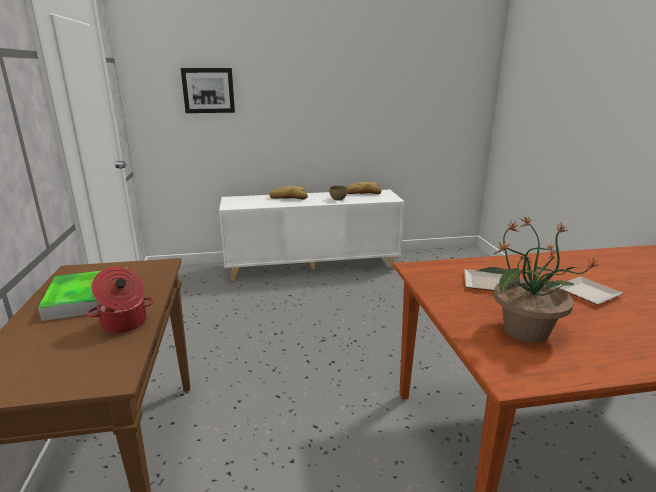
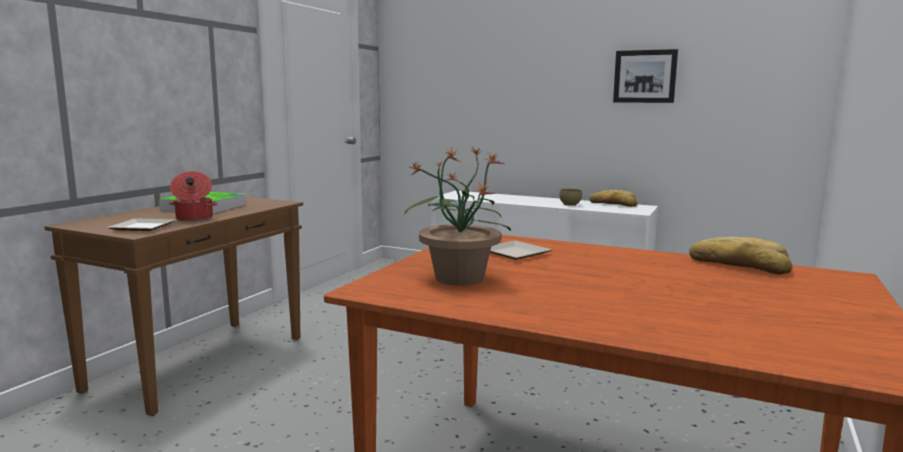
camera: 35 degrees right, 10 degrees down
(208, 90) = (453, 76): picture -> picture (645, 76)
(289, 197) = (518, 198): bread -> bread (739, 265)
(584, 293) = (608, 277): plate -> plate (142, 227)

